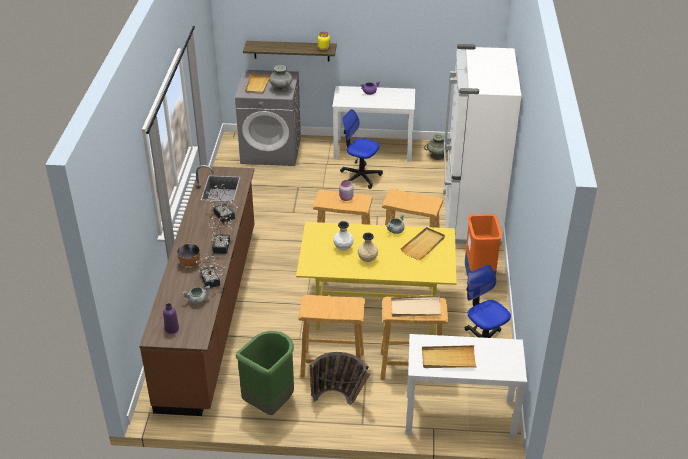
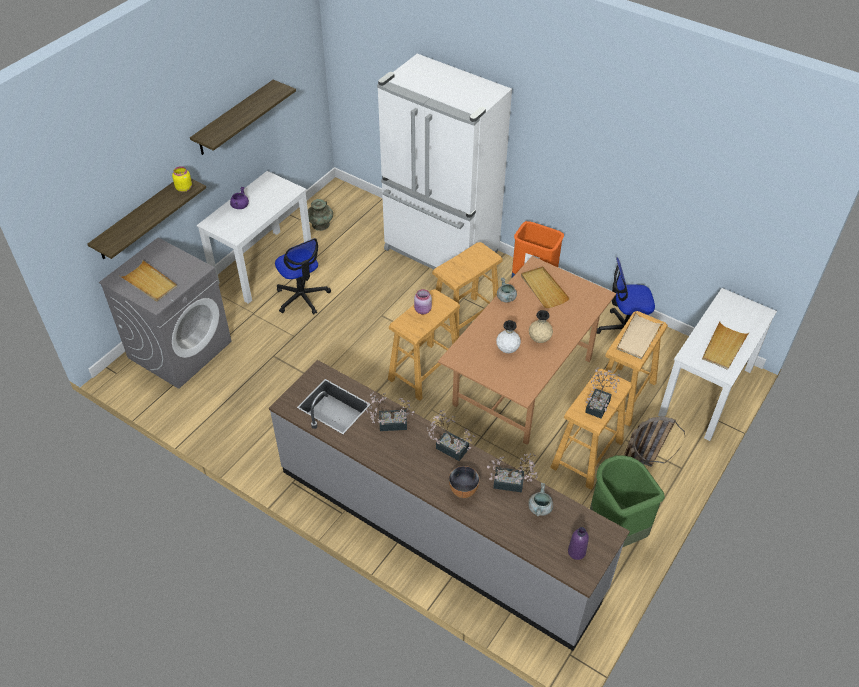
camera: 60 degrees left, 10 degrees up
(211, 312) = (438, 529): brown counter -> grey counter
(281, 89) = (183, 267): grey vase -> none
(327, 308) = (599, 404): none -> potted plant
(360, 177) = (302, 297): office chair -> office chair turned 90 degrees counterclockwise
(377, 306) = (522, 381): yellow dining table -> brown dining table
(395, 32) = (234, 118): none -> shelf

